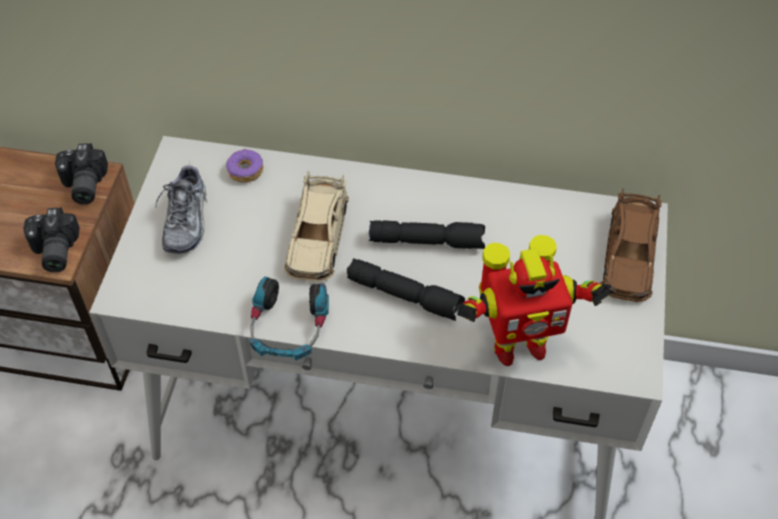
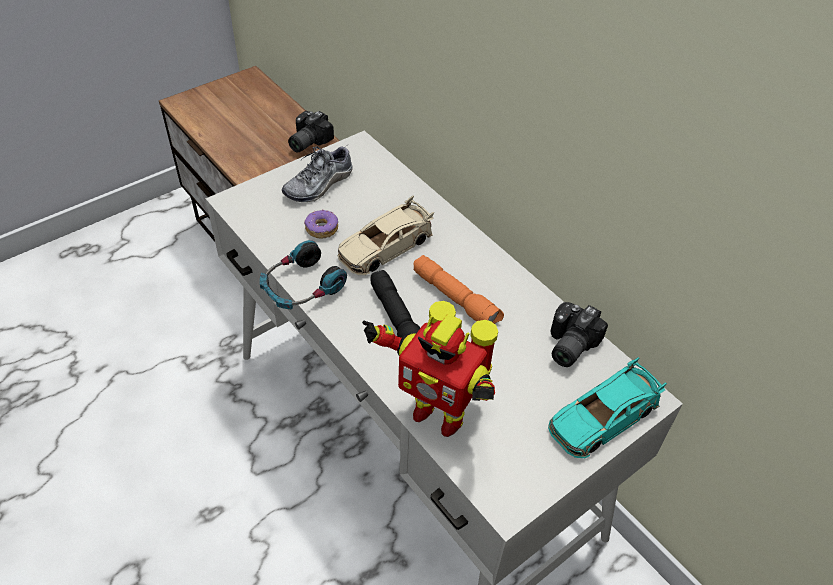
camera: 40 degrees right, 5 degrees down
(53, 252) = (249, 166): camera -> camera (567, 344)
(245, 171) = (388, 179): donut -> donut (321, 228)
(427, 240) = (456, 298): black flashlight -> orange flashlight
(629, 256) = (602, 417): brown toy car -> turquoise toy car

